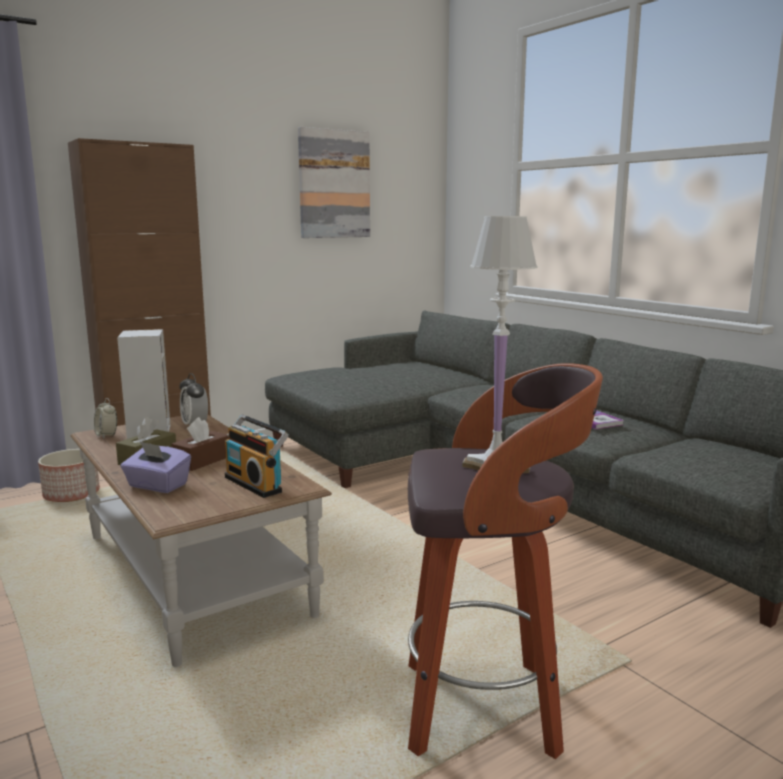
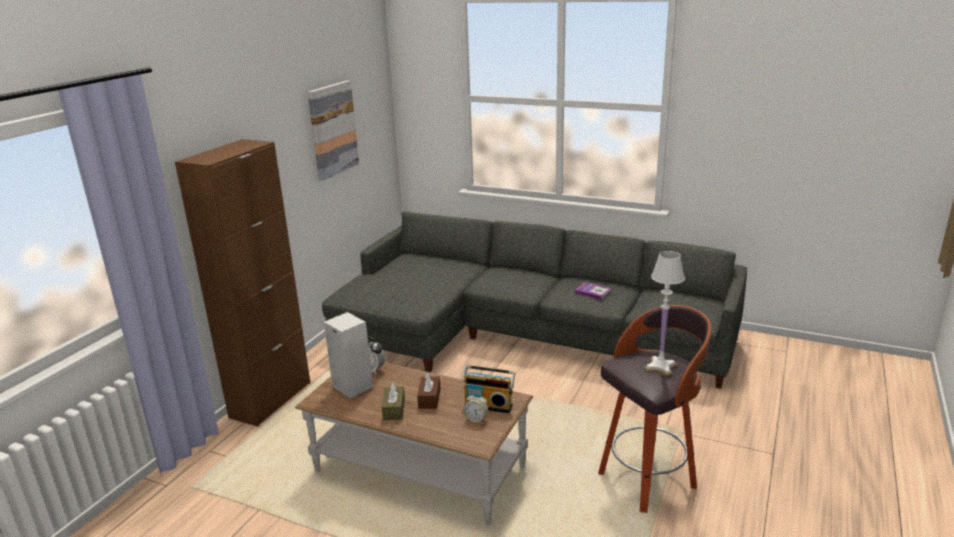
camera: 30 degrees left, 10 degrees up
(72, 495) = (239, 446): planter -> none
(106, 435) = (328, 399): alarm clock -> alarm clock (476, 419)
(157, 486) = (437, 427): purple tissue box -> none

